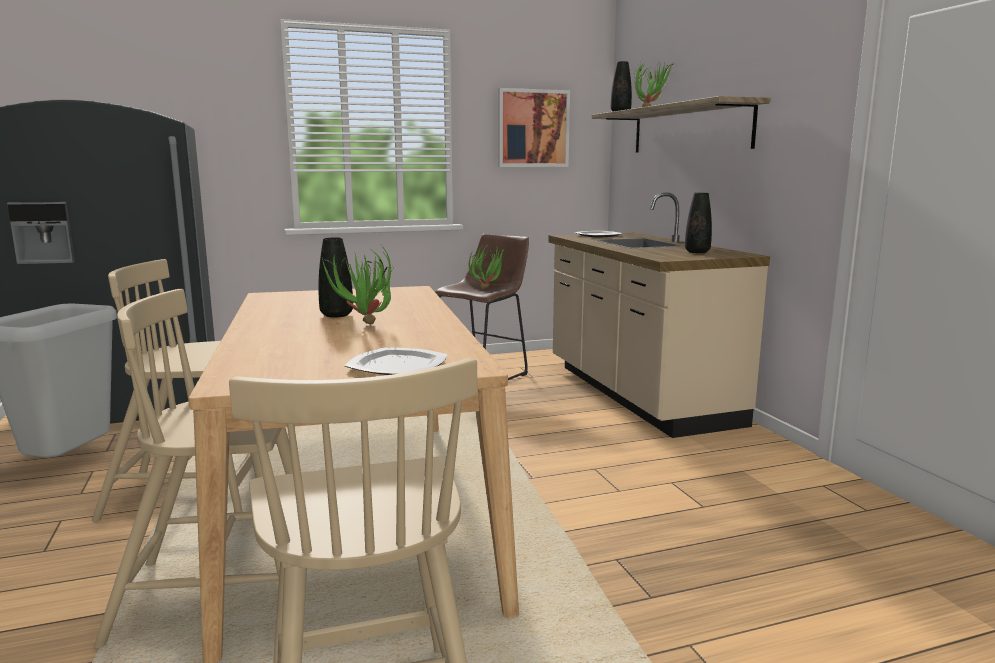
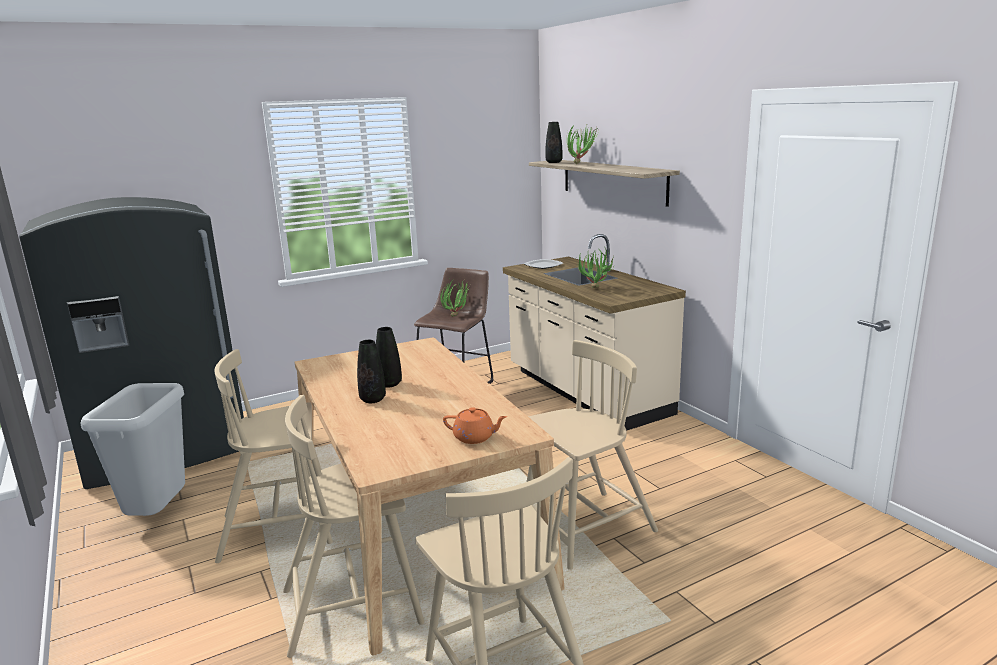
camera: 10 degrees left, 5 degrees up
(366, 327) = (422, 396): potted plant -> potted plant (596, 289)
(397, 365) = (475, 437): plate -> orange teapot
(533, 128) = (478, 173): picture -> none
(579, 543) = (585, 529): none -> beige chair
(697, 252) = (631, 288): black vase -> black vase (373, 399)

